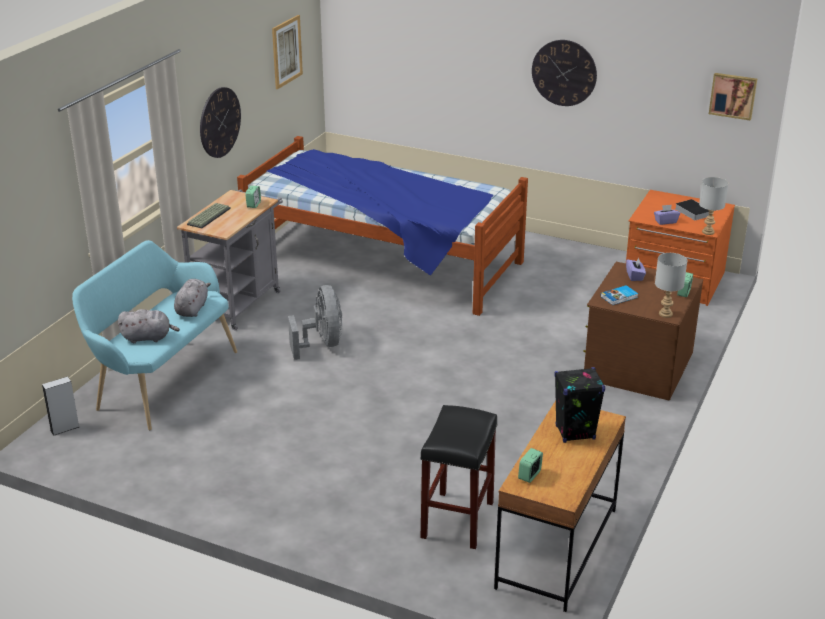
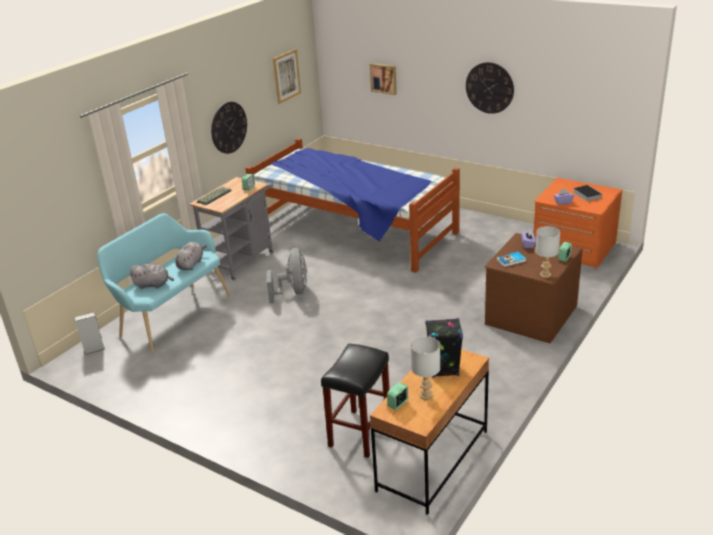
camera: 10 degrees right, 0 degrees up
(708, 232) = (595, 211): grey table lamp -> grey table lamp (426, 395)
(733, 95) = (618, 103): picture -> picture (384, 78)

